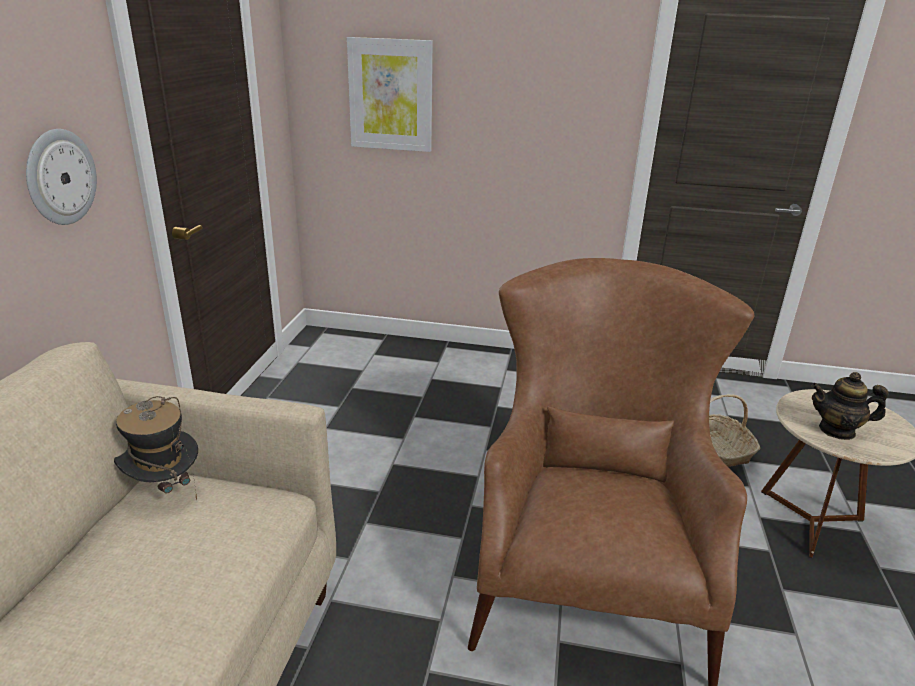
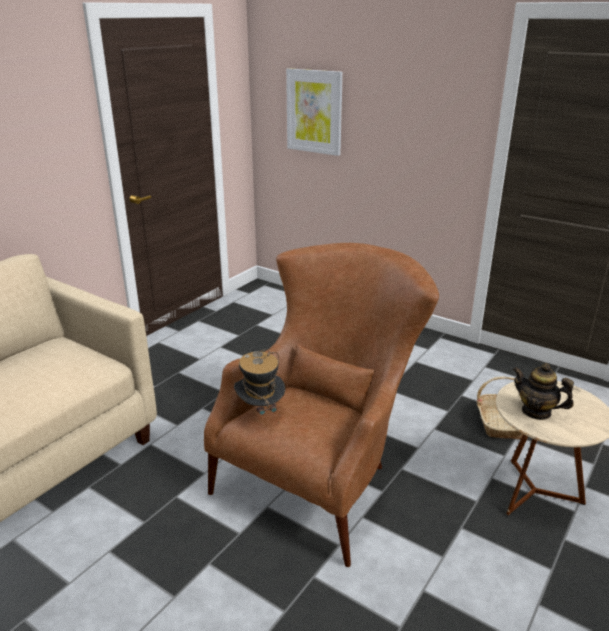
camera: 25 degrees right, 0 degrees up
(60, 177) = (45, 159): wall clock -> none
(164, 490) = (55, 346): hat -> hat (260, 412)

